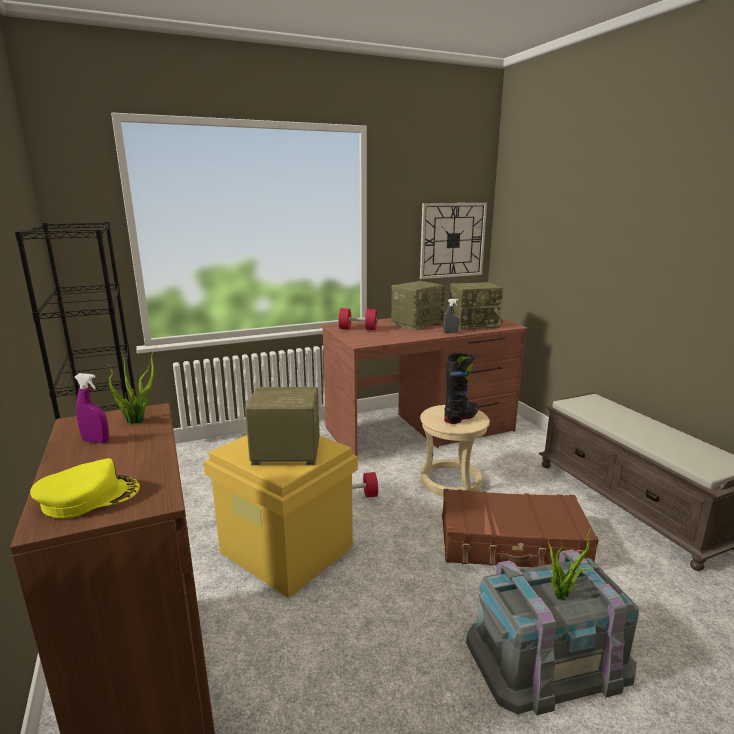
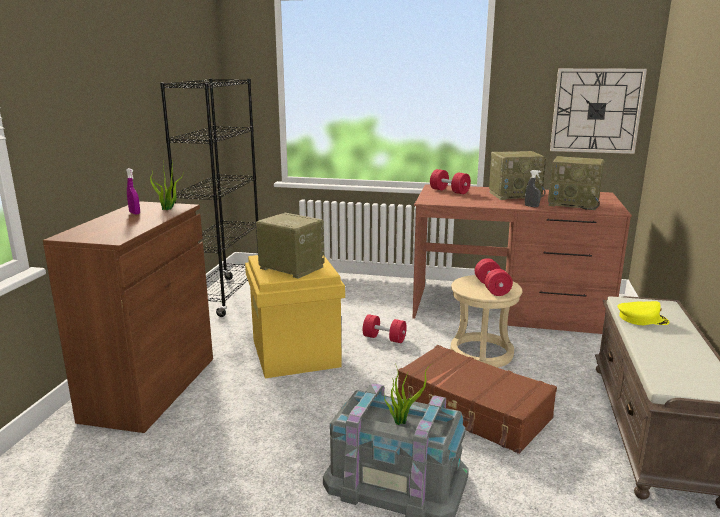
camera: 35 degrees right, 0 degrees up
(89, 496) = (93, 232): yellow cap -> yellow cap (642, 318)
(461, 417) = (492, 288): black boot -> red dumbbell

